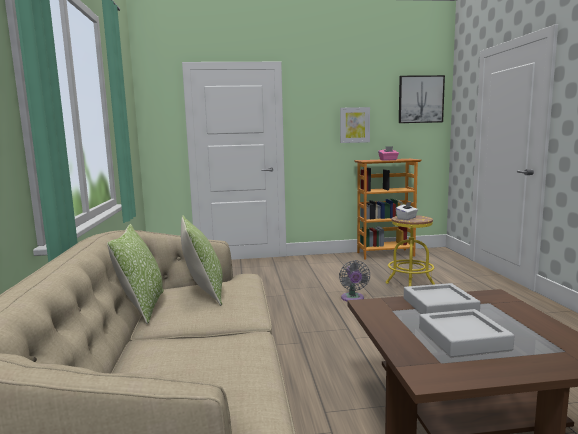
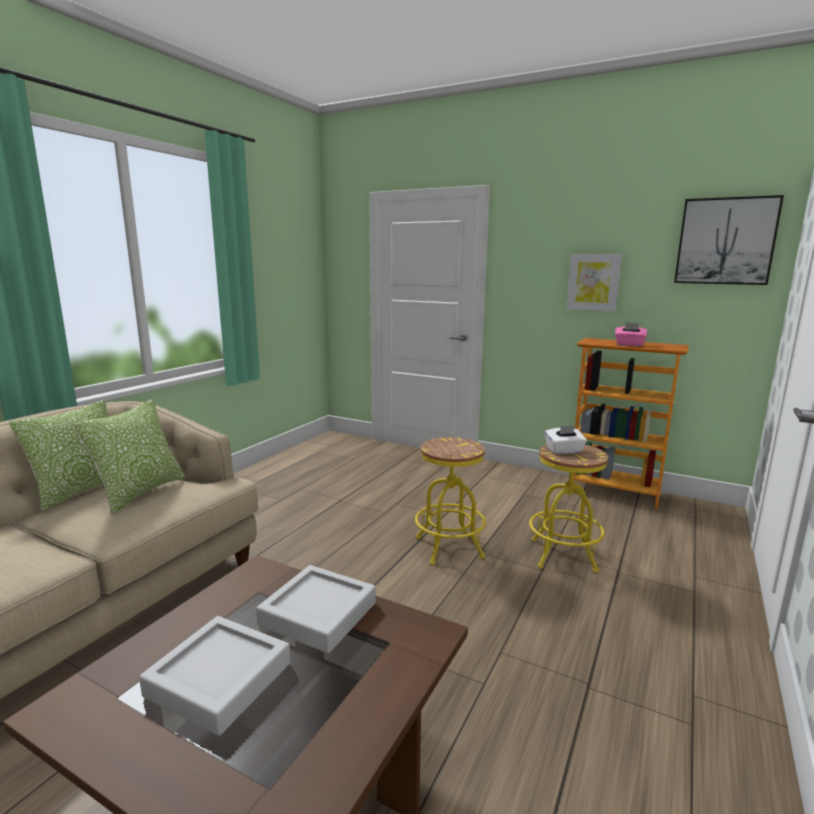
camera: 35 degrees right, 5 degrees up
(353, 299) = (449, 547): grey fan -> yellow stool

